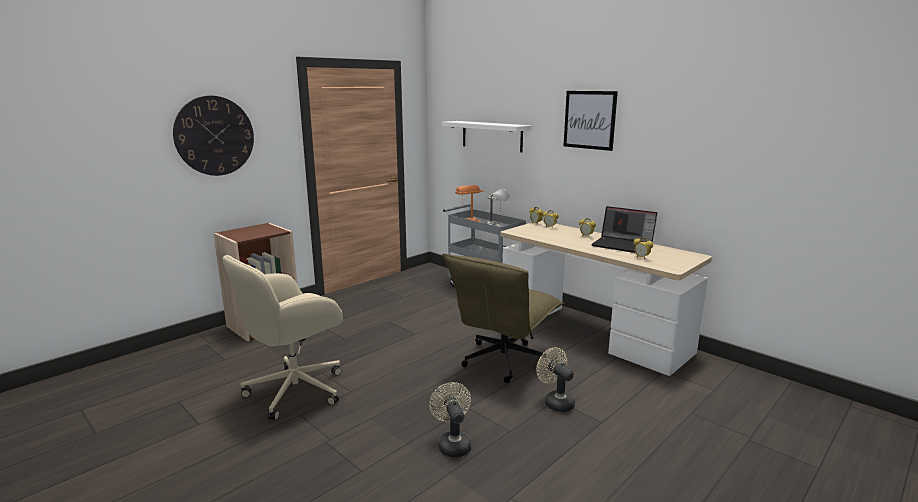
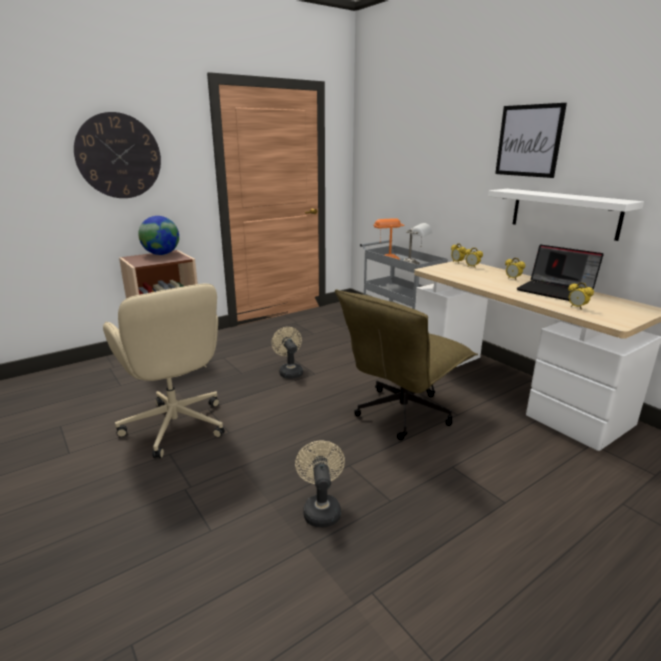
camera: 10 degrees right, 5 degrees up
(255, 228) = (161, 254): none -> globe
(296, 391) = (175, 426): beige office chair -> beige office chair turned 90 degrees counterclockwise
(491, 136) = (417, 164): white shelf -> white shelf (564, 213)
(555, 402) = (452, 469): beige fan -> beige fan (289, 371)

